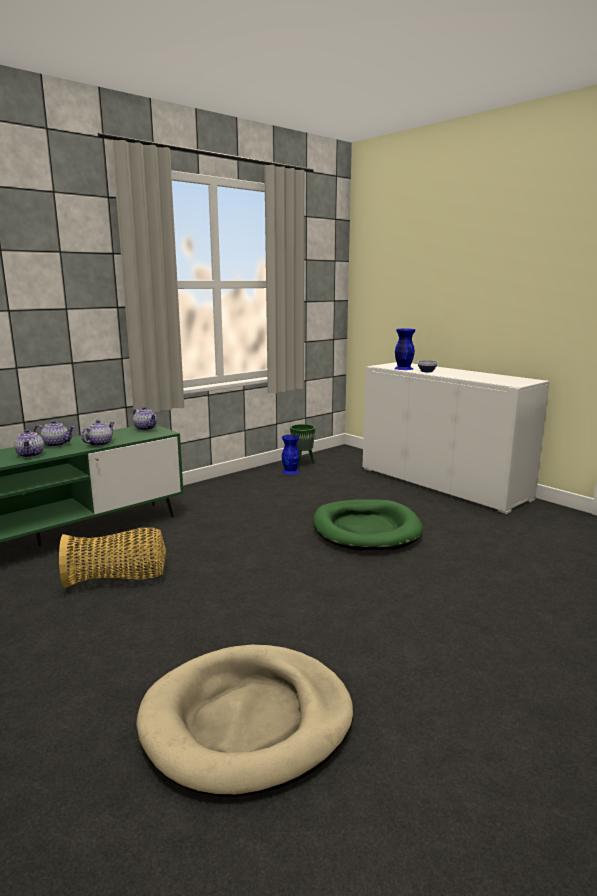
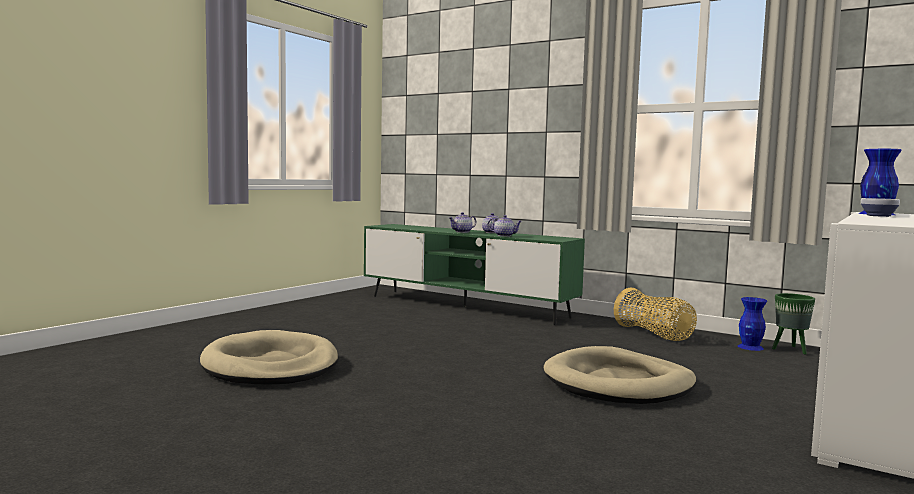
camera: 75 degrees right, 10 degrees down
(117, 579) = (431, 325): basket -> basket (654, 335)
(146, 428) = (563, 238): teapot -> none
(366, 529) = (618, 383): green dog bed -> beige dog bed

